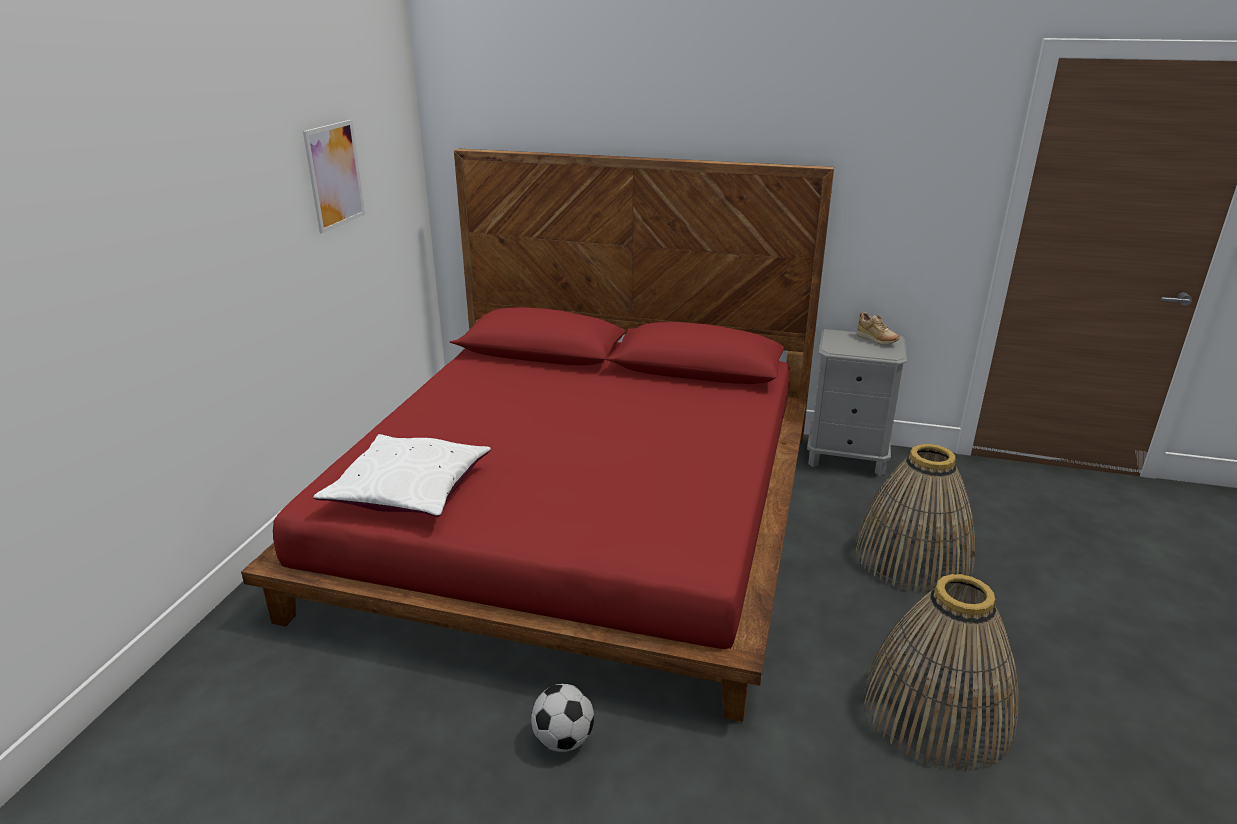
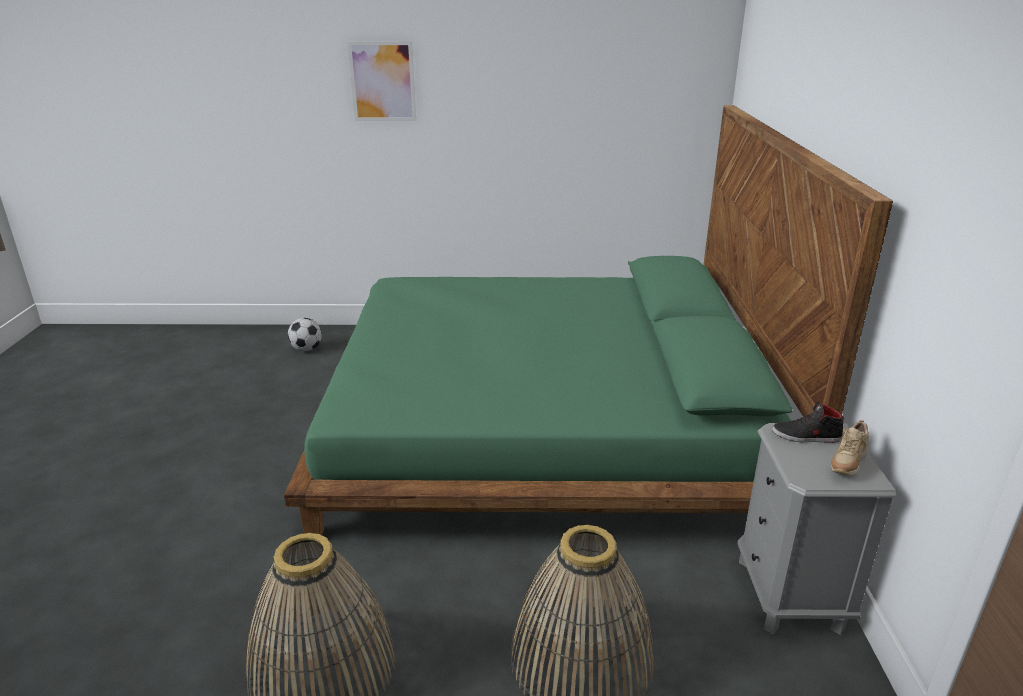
camera: 75 degrees right, 0 degrees up
(335, 175) = (585, 99): picture -> picture (382, 81)
(408, 489) = (413, 300): white pillow -> none
(563, 740) = (286, 461): football -> football (306, 349)
(577, 515) = (543, 421): red bed -> green bed
(841, 343) = (806, 436): none -> black shoe

